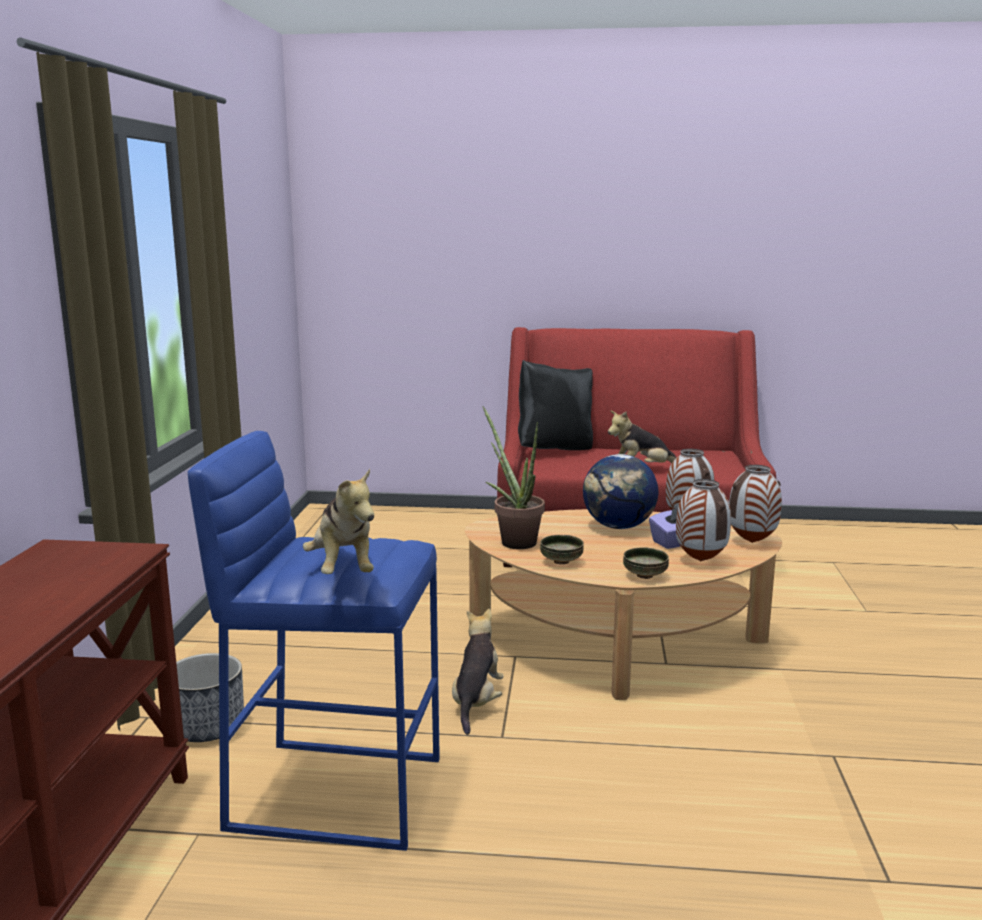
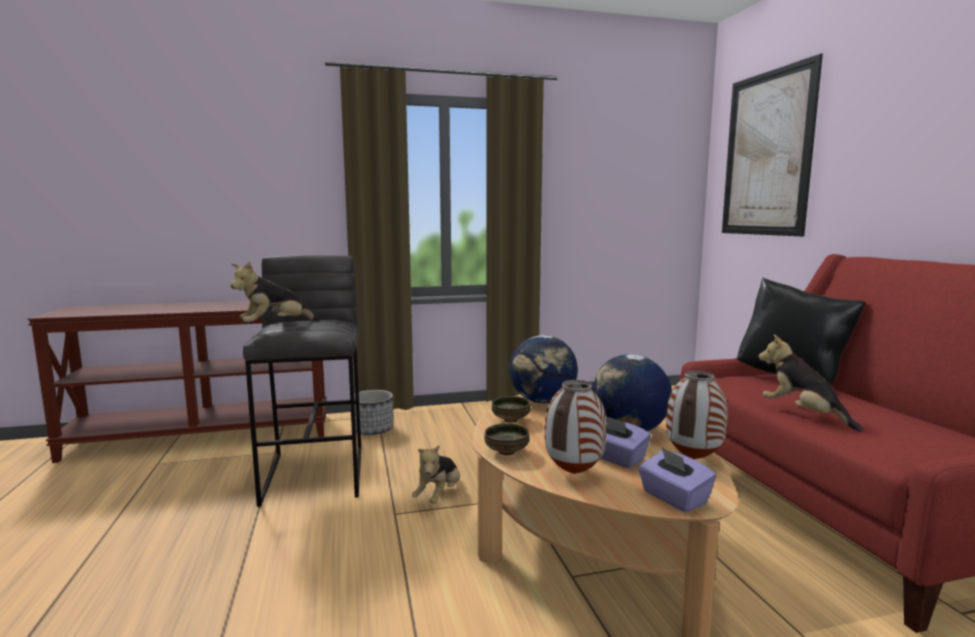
camera: 70 degrees right, 5 degrees down
(335, 791) = (316, 474): blue stool -> grey stool
(399, 219) = (766, 154): none -> picture
(476, 702) = (439, 495): plush toy -> plush toy turned 120 degrees clockwise
(514, 540) = (543, 401): potted plant -> globe
(752, 542) = (673, 498): vase -> purple tissue box

